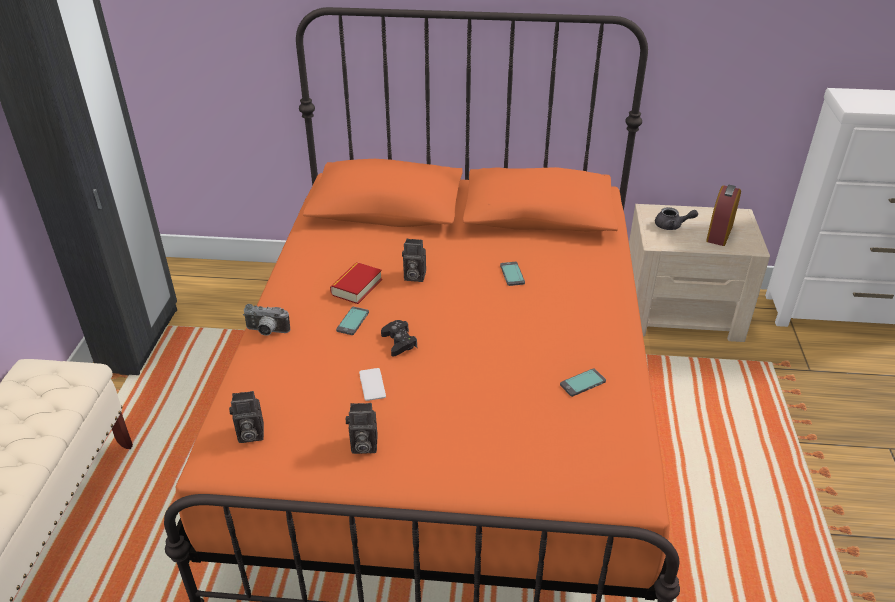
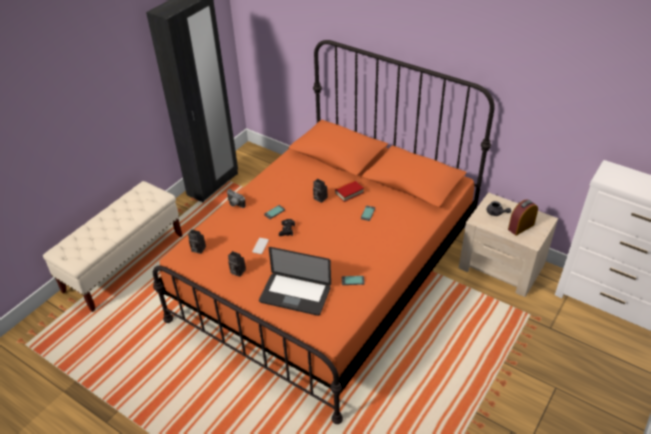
camera: 30 degrees right, 5 degrees up
(356, 287) = (289, 195): book -> book (349, 193)
(507, 444) = (295, 295): none -> laptop

